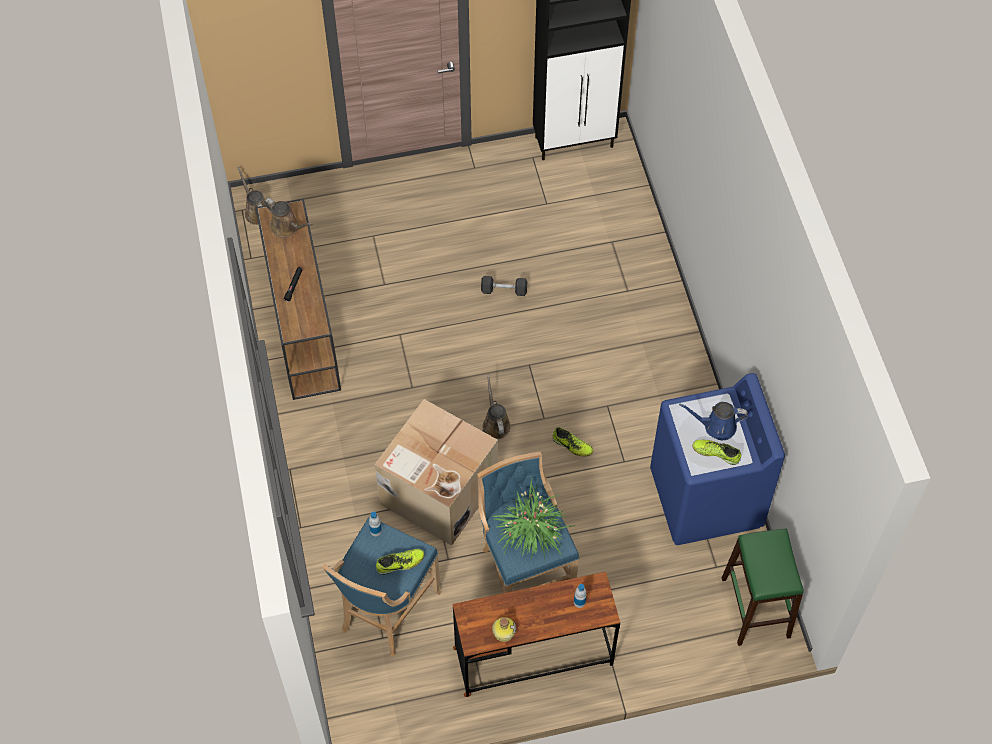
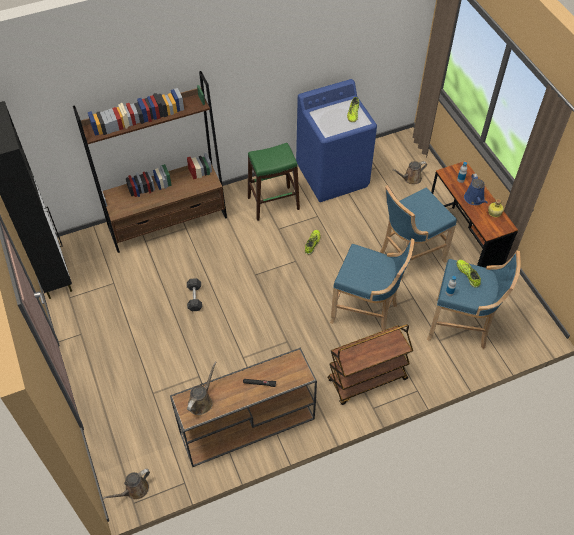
camera: 100 degrees left, 5 degrees down
(331, 470) = (367, 380): none -> brown cart
(437, 492) = (366, 312): cardboard box -> blue stool
(495, 423) = (305, 287): brown watering can -> brown watering can (410, 178)
(531, 532) = (420, 210): potted plant -> none
(642, 270) = (168, 222): none -> brown bookcase
(716, 426) = (334, 115): blue watering can -> blue watering can (474, 199)
(755, 608) = (395, 149): green stool -> green stool (273, 203)

